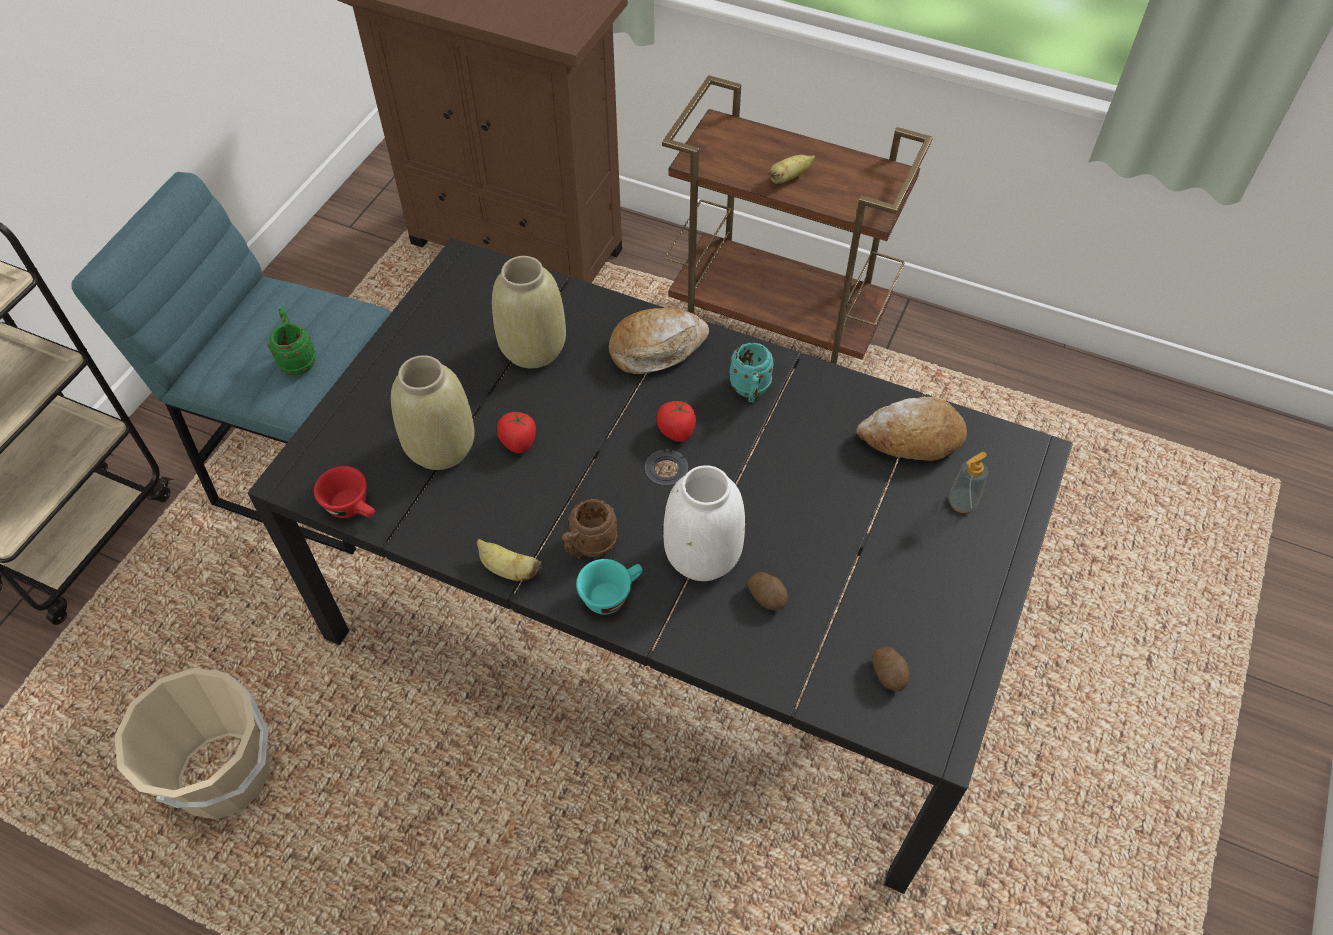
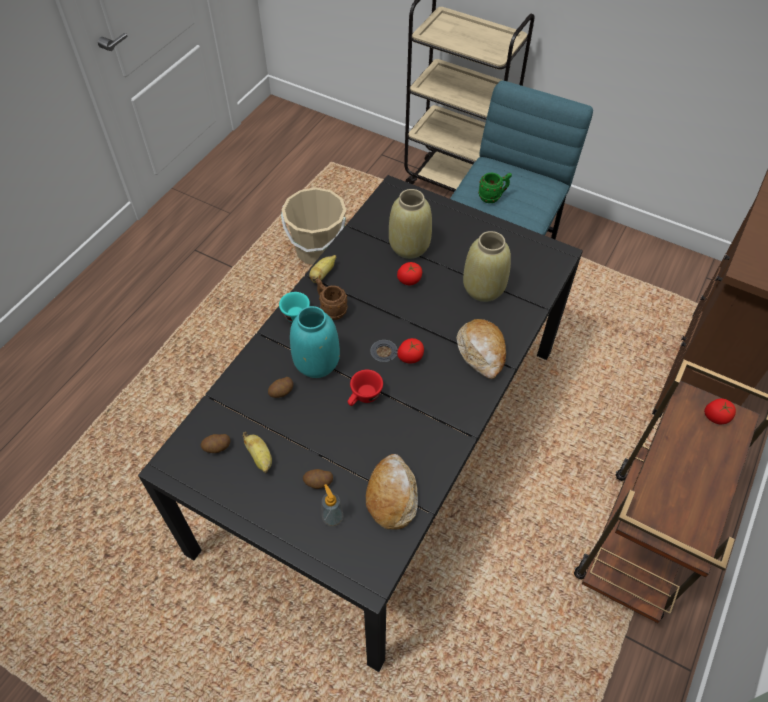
camera: 95 degrees right, 0 degrees up
(353, 508) = (372, 213): red cup -> red cup (364, 397)
(703, 555) = (316, 363): white vase -> turquoise vase
(720, 142) = (716, 417): none -> tomato
(750, 391) = (441, 402): turquoise mug -> none
(789, 178) = (677, 462): banana -> banana (260, 458)
(914, 526) = (318, 483): none -> potato

